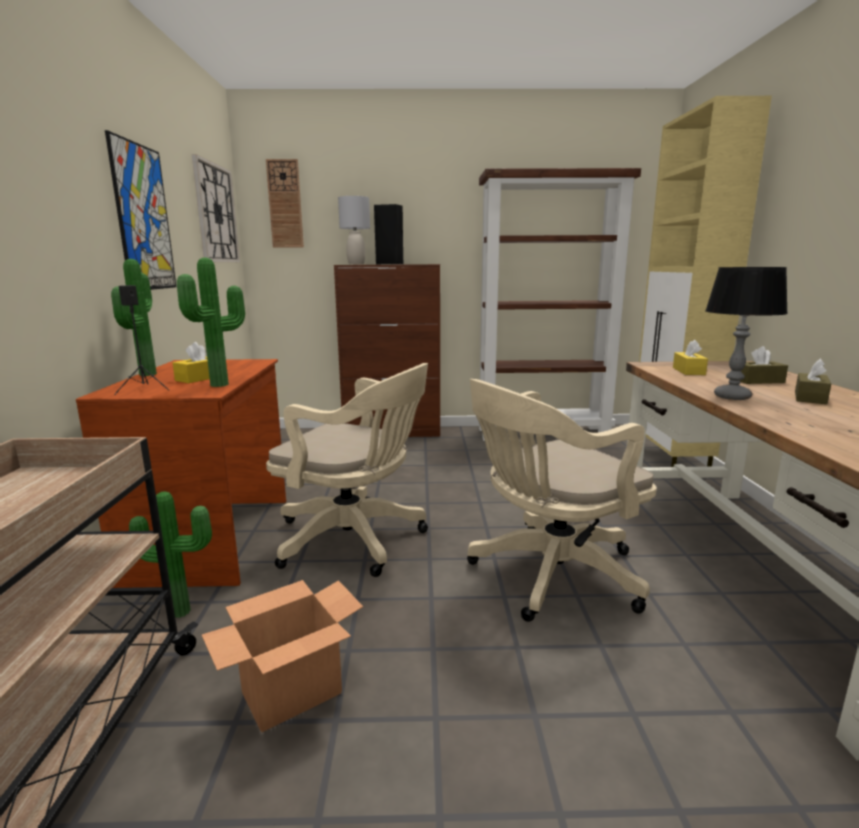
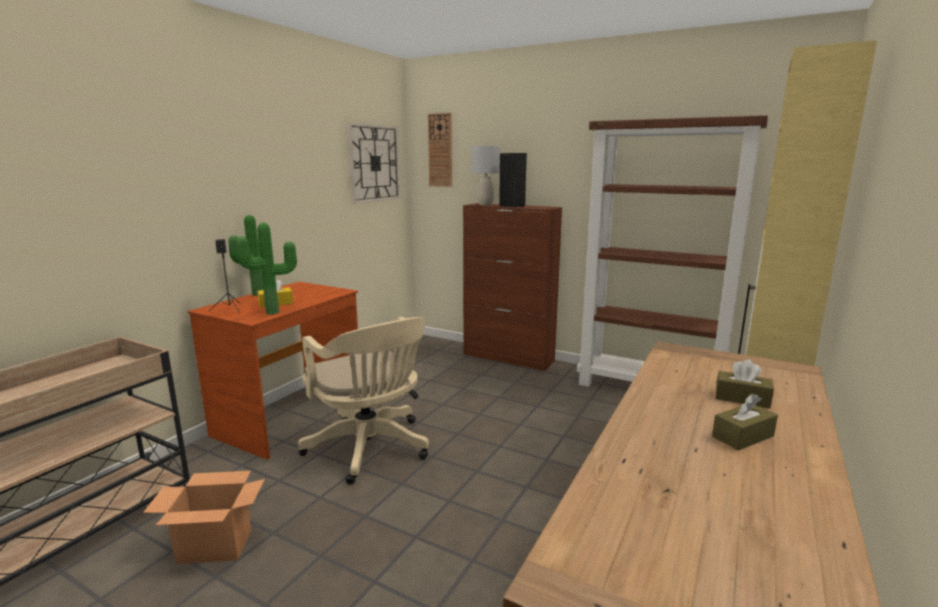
camera: 30 degrees right, 0 degrees up
(143, 218) = (280, 180): picture -> none
(182, 609) = (223, 465): potted plant -> none
(549, 575) = (472, 533): beige office chair -> none
(688, 371) = (693, 367): yellow tissue box -> none
(732, 396) = (651, 412): table lamp -> none

